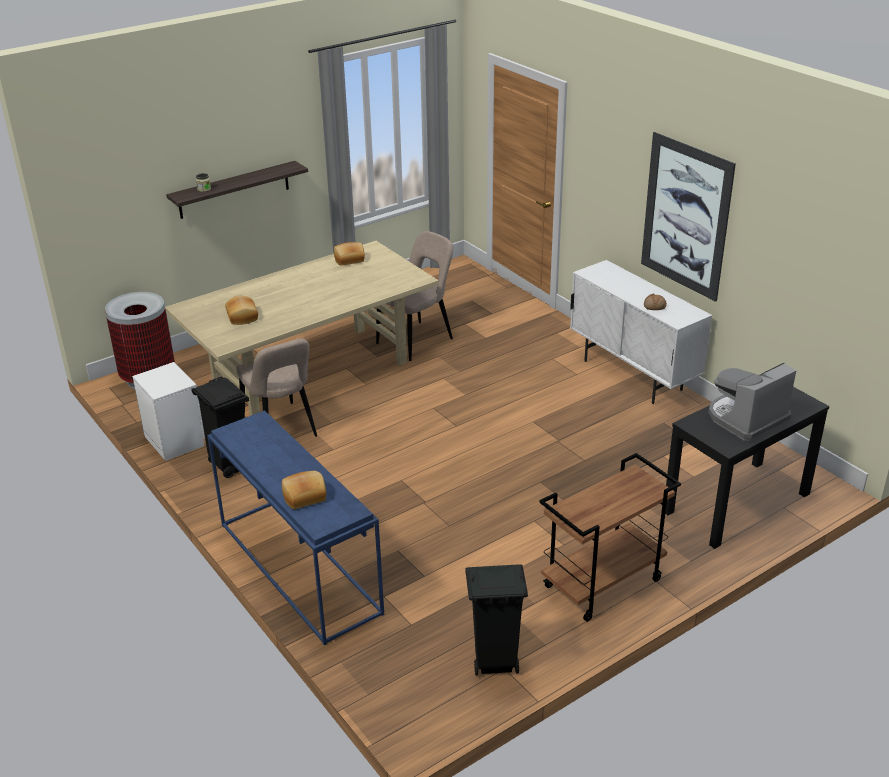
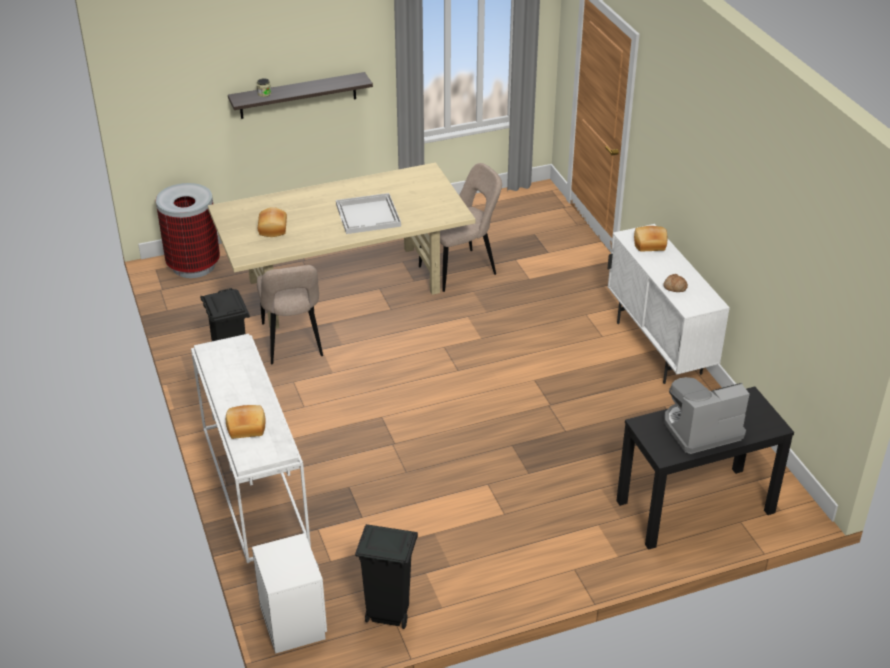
camera: 15 degrees right, 5 degrees up
(175, 440) = (194, 335): white nightstand -> white nightstand (293, 620)
(297, 568) = (252, 484): blue console table -> white console table
(333, 292) = (368, 215): none -> white tray
(349, 260) = (400, 181): bread -> bread (650, 245)
(602, 584) = (522, 561): brown cart -> none
(685, 216) = (718, 201): picture -> none

